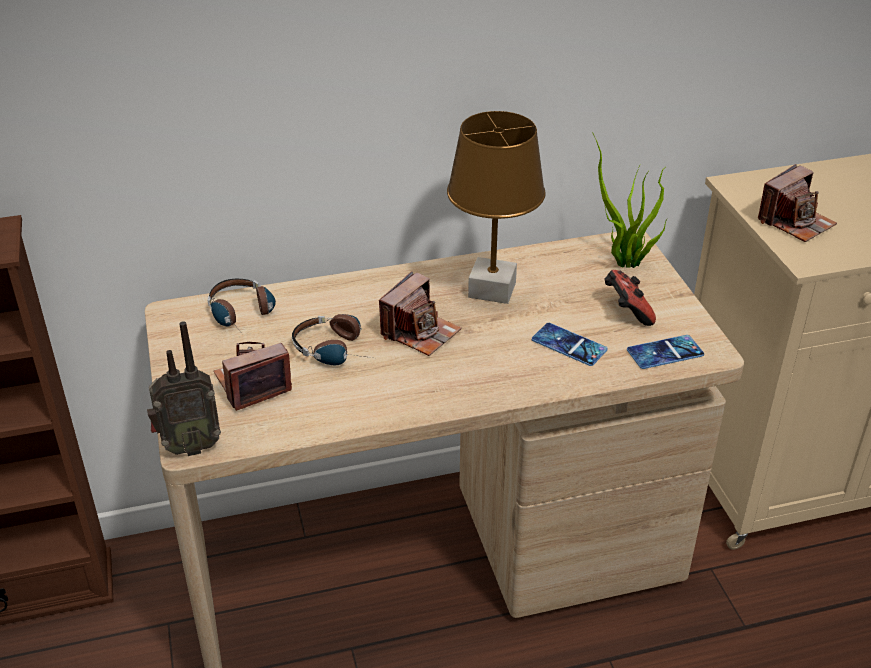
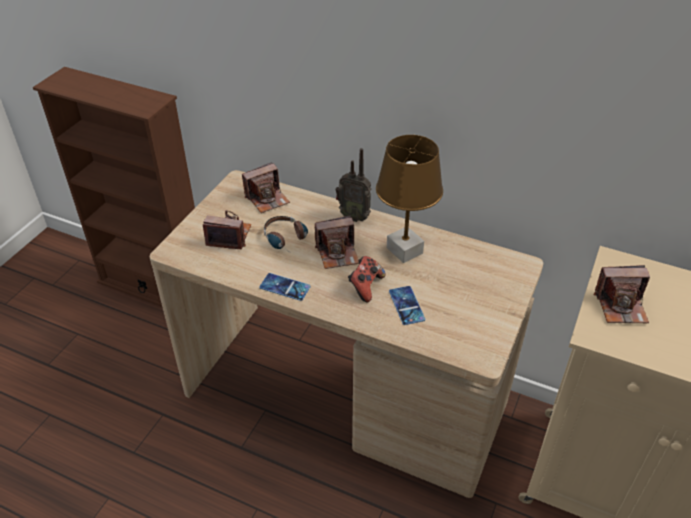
camera: 40 degrees right, 5 degrees up
(189, 446) = (169, 251): radio -> radio (354, 216)
(244, 316) = (267, 199): headphones -> camera
(624, 263) = (503, 275): potted plant -> none
(626, 311) = (465, 305): game controller -> game controller (365, 286)
(665, 352) = (456, 342): phone -> phone (285, 287)

